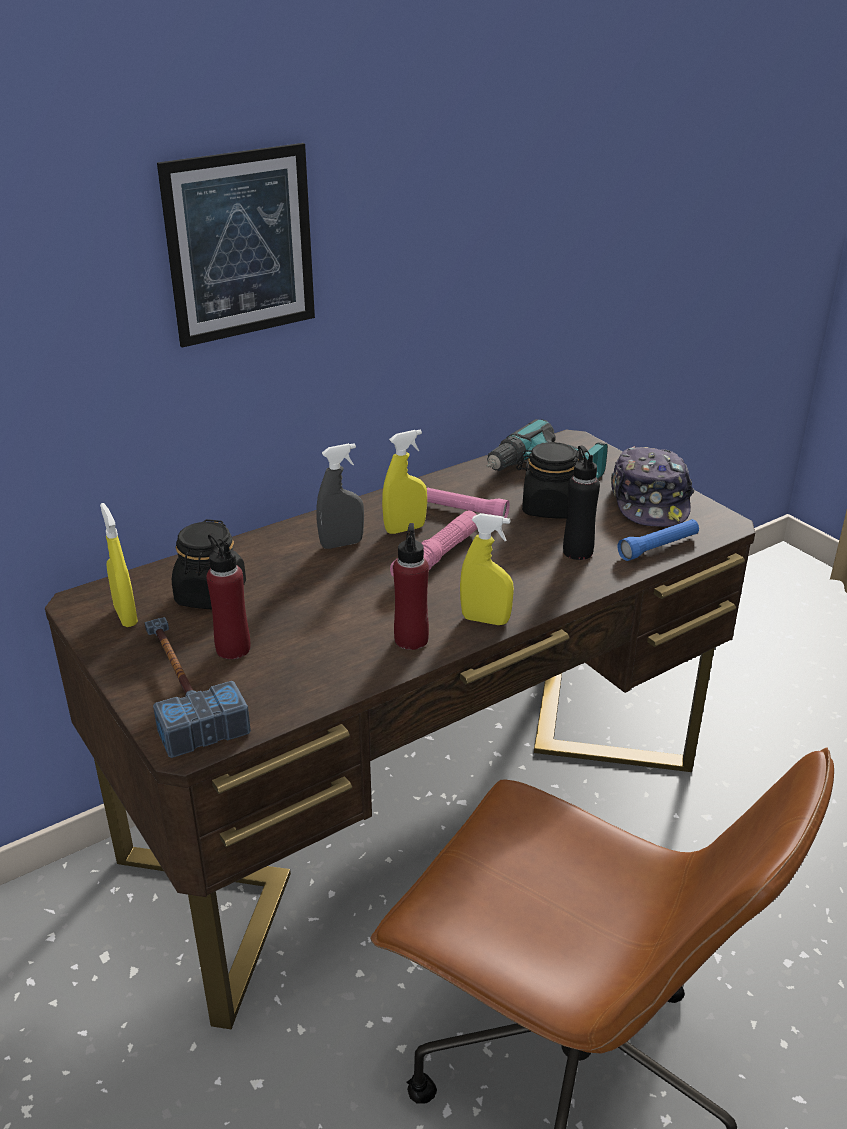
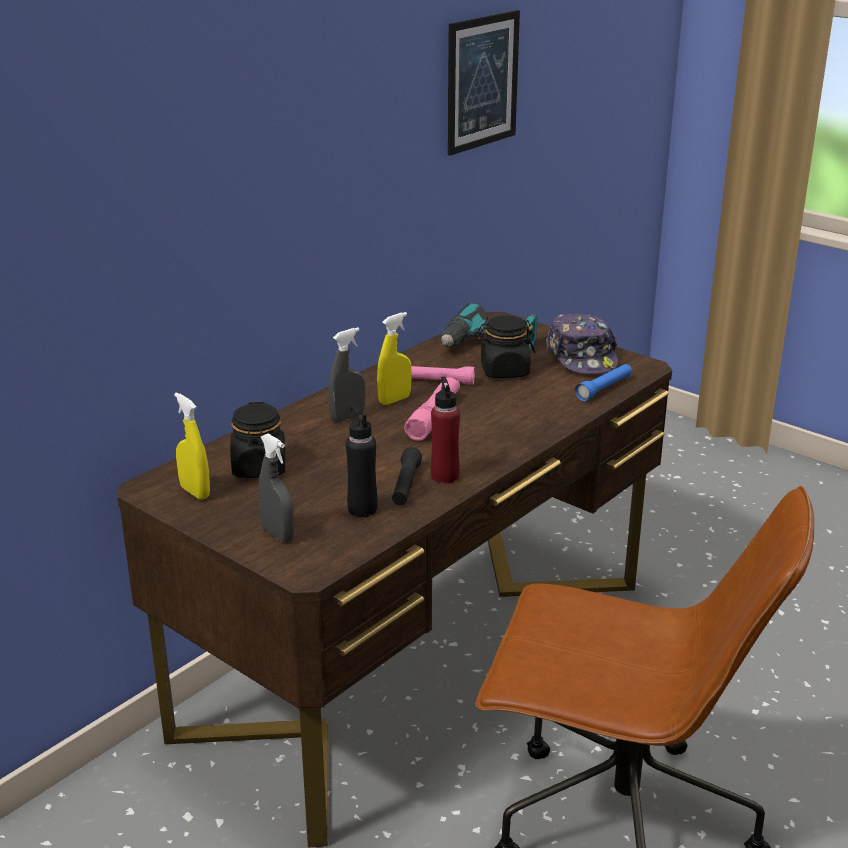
camera: 15 degrees left, 5 degrees down
(182, 688) = (278, 535): hammer -> grey spray bottle
(233, 648) = (302, 502): red bottle -> none
(240, 245) = (253, 169): picture -> picture (482, 82)
(360, 645) = (406, 485): none -> black flashlight
(485, 620) = (496, 455): yellow spray bottle -> none
(577, 551) = (543, 399): black bottle -> black bottle (362, 509)

